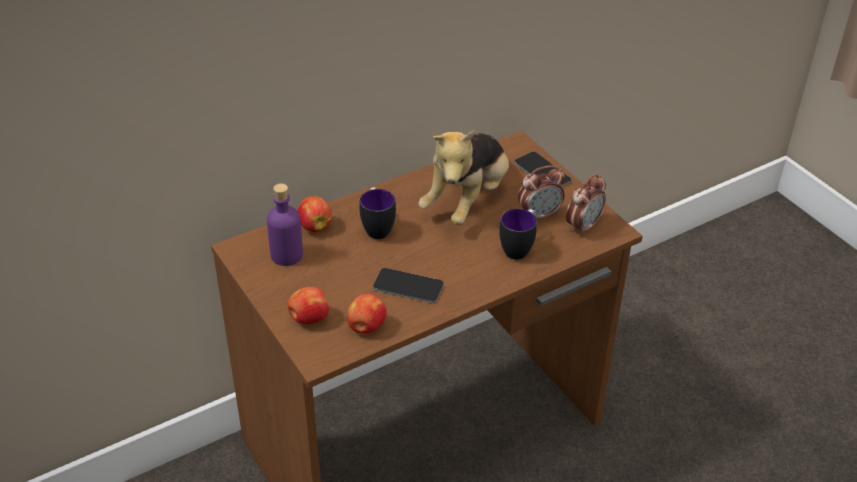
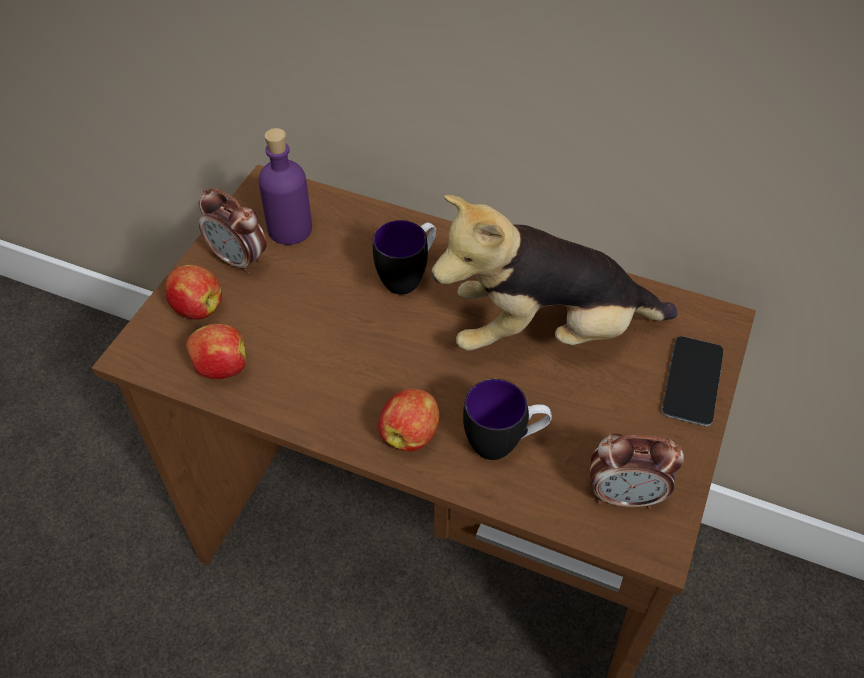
camera: 55 degrees right, 10 degrees up
(315, 226) = (360, 223): apple -> apple (410, 434)
(408, 286) = (326, 366): phone -> none
(539, 215) = (596, 429): alarm clock -> alarm clock (239, 260)

